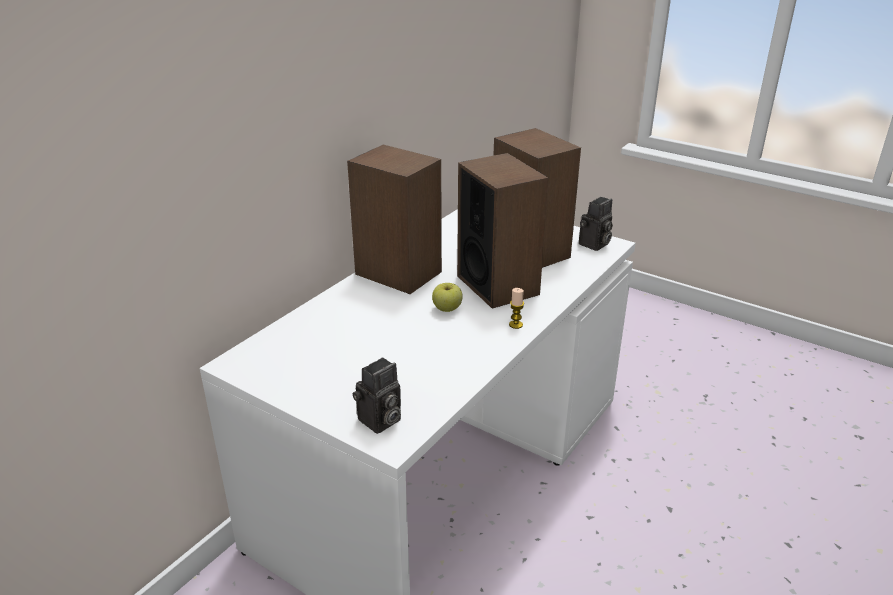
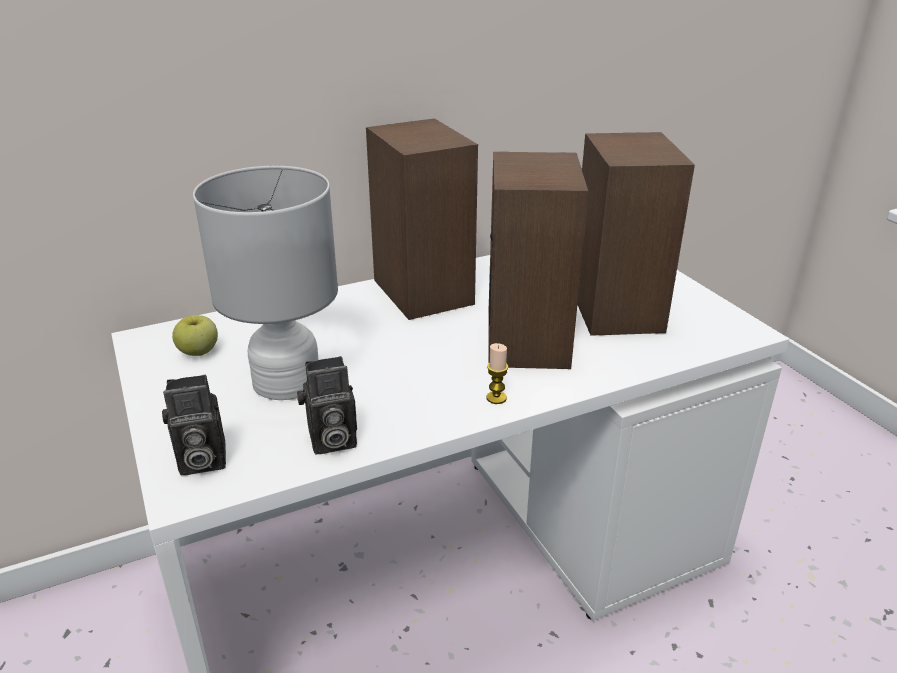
camera: 30 degrees right, 0 degrees up
(375, 357) = (286, 381): none -> grey table lamp
(447, 309) = (432, 350): apple -> apple (198, 352)
(594, 245) = (719, 325): camera -> camera (330, 441)

